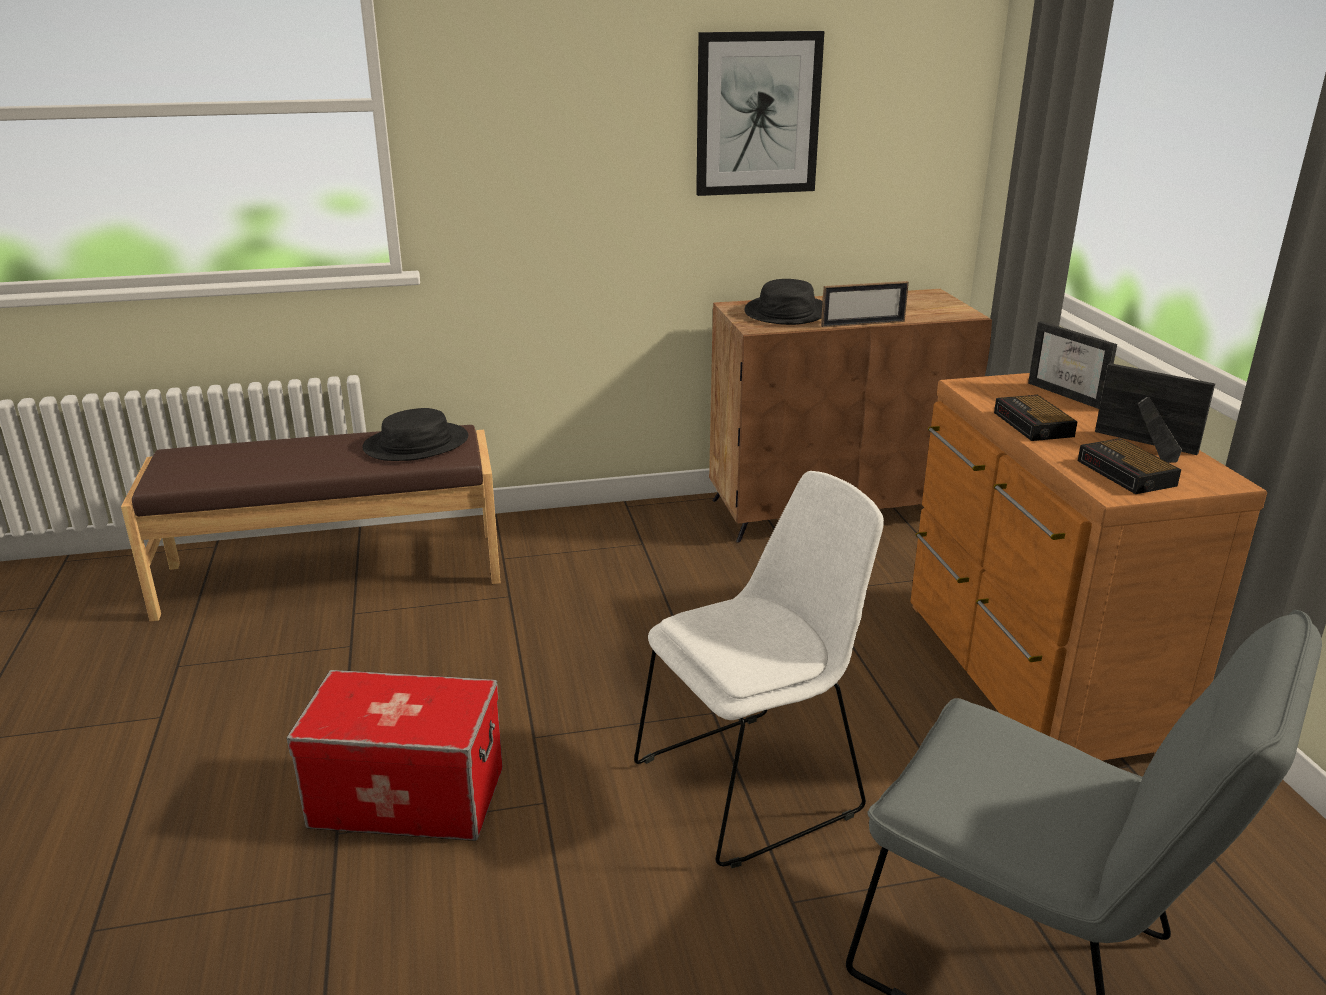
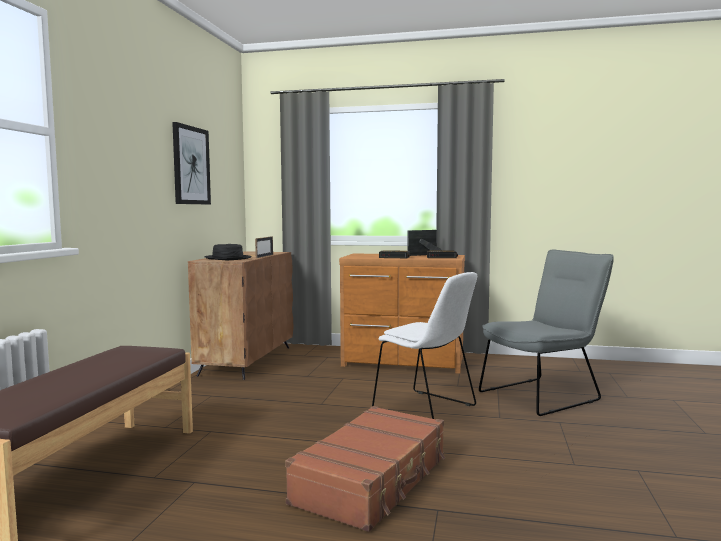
camera: 65 degrees left, 20 degrees down
(408, 796) = (373, 480): storage box -> brown suitcase
(416, 444) = (124, 355): black hat -> none
(753, 783) = (427, 410): white chair -> white chair turned 135 degrees clockwise
(1072, 394) = (375, 254): picture frame -> none

